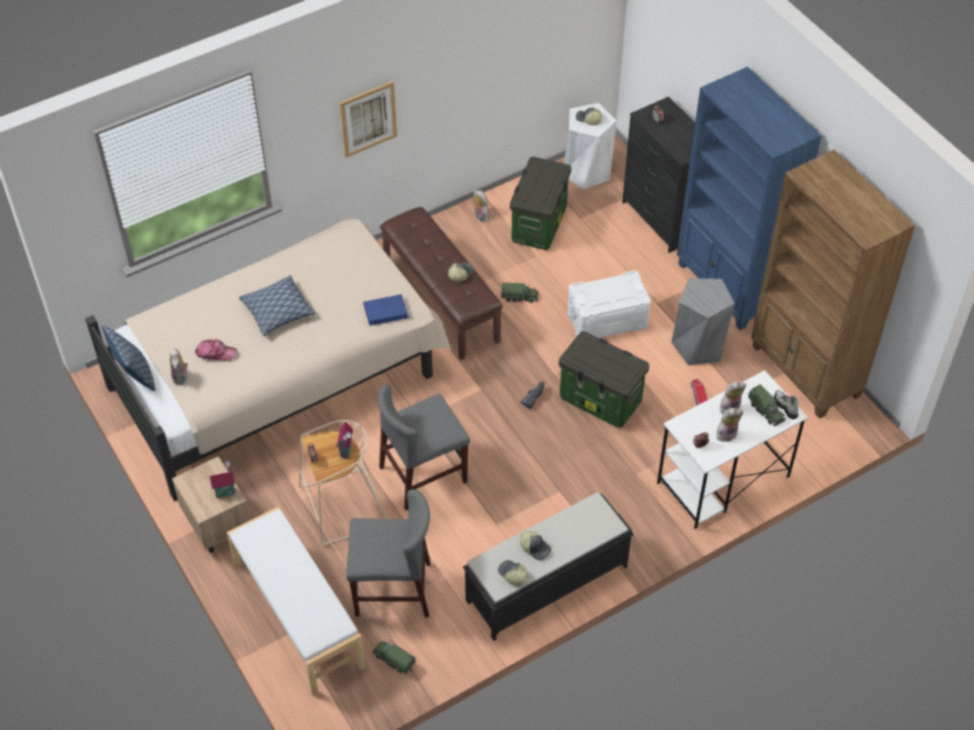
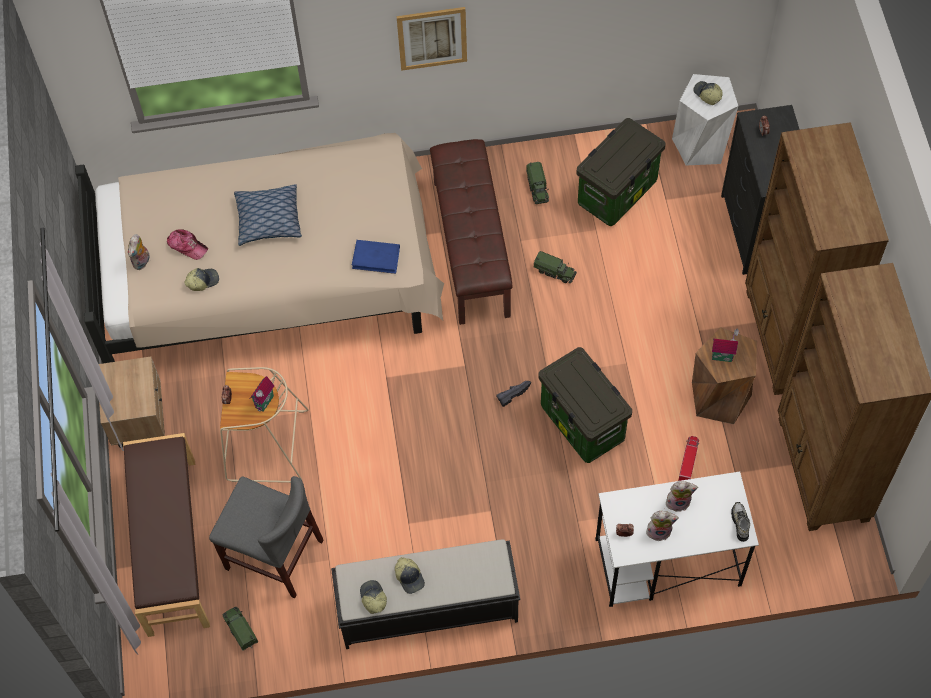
camera: 25 degrees right, 10 degrees up
(135, 375) = (101, 243): pillow -> none
(225, 491) = (140, 398): toy house -> toy house (722, 355)
(297, 615) = (171, 546): white bench -> brown bench
(423, 474) = (361, 440): grey chair -> none
(460, 274) = (483, 235): cap -> cap (202, 281)
(480, 216) = (559, 161): plush toy -> none
(607, 320) = (635, 332): white storage box -> none
(698, 346) = (719, 397): grey stool -> brown stool
(728, 287) = (787, 339): blue bookcase -> brown bookcase
(766, 411) = (716, 520): toy truck -> toy truck (537, 188)

